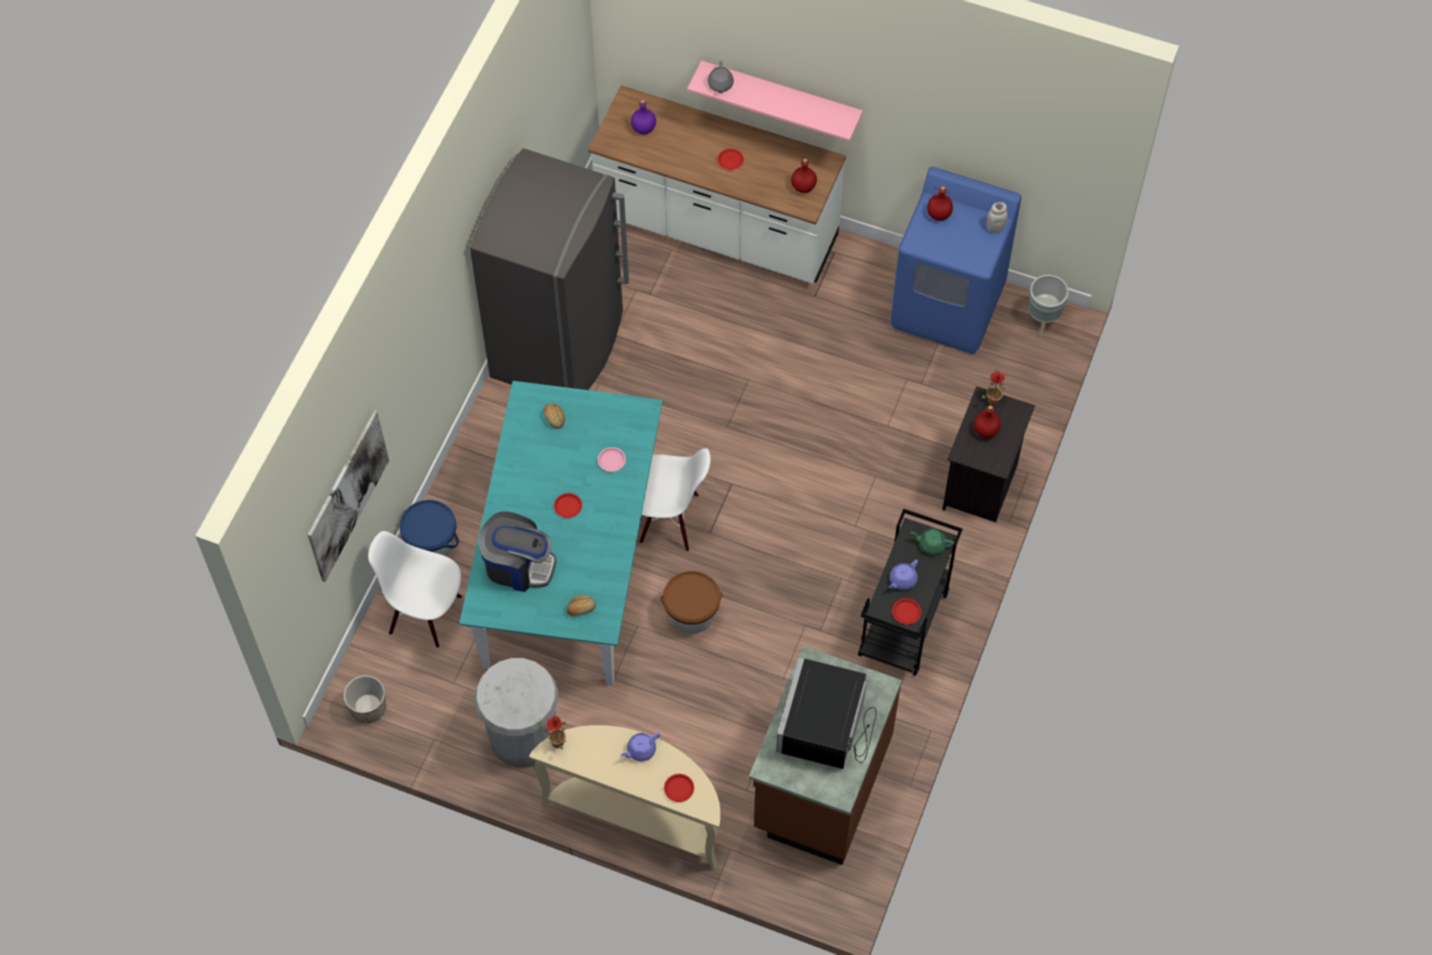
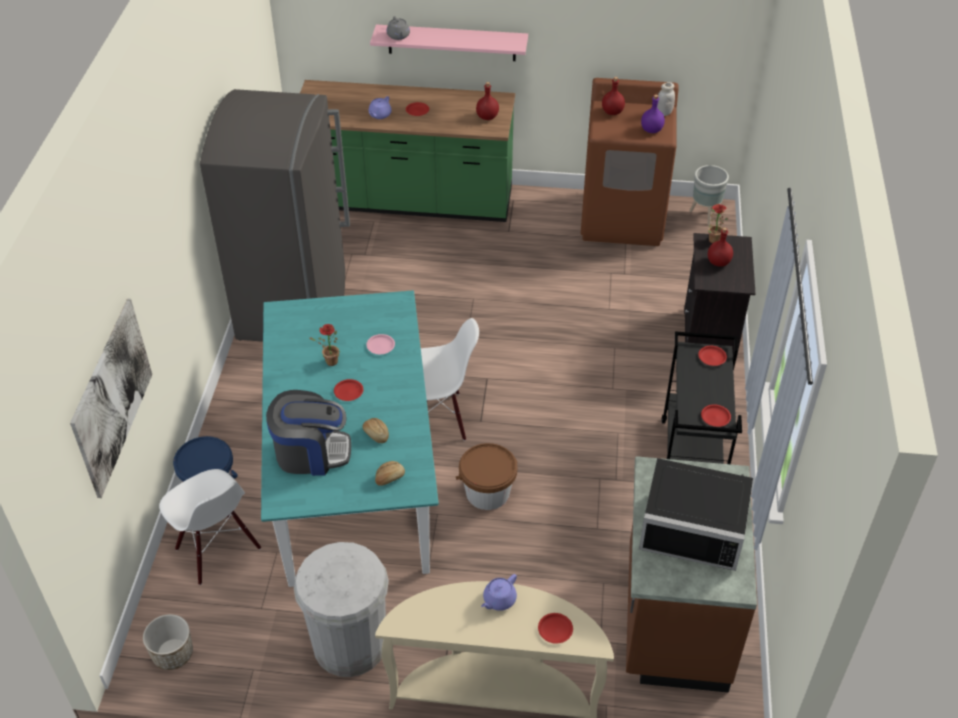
camera: 15 degrees left, 15 degrees down
(426, 614) = (217, 549): white chair -> white chair turned 135 degrees counterclockwise
(554, 418) = (313, 323): bread -> bread (376, 434)
(555, 742) = (400, 614): potted plant -> potted plant (329, 362)
(643, 128) = (333, 103): purple bottle -> purple bottle (651, 130)
(716, 229) = (408, 202): white counter -> green counter
(827, 726) = (694, 525): black microwave -> black microwave turned 75 degrees counterclockwise
(902, 580) = (699, 391): purple teapot -> purple teapot (379, 115)
(931, 544) = (712, 357): green teapot -> red plate
(948, 306) = (623, 218): blue washing machine -> brown washing machine

